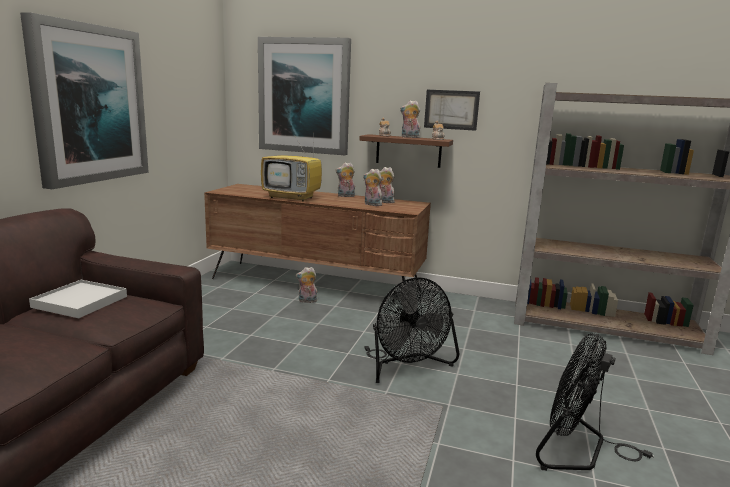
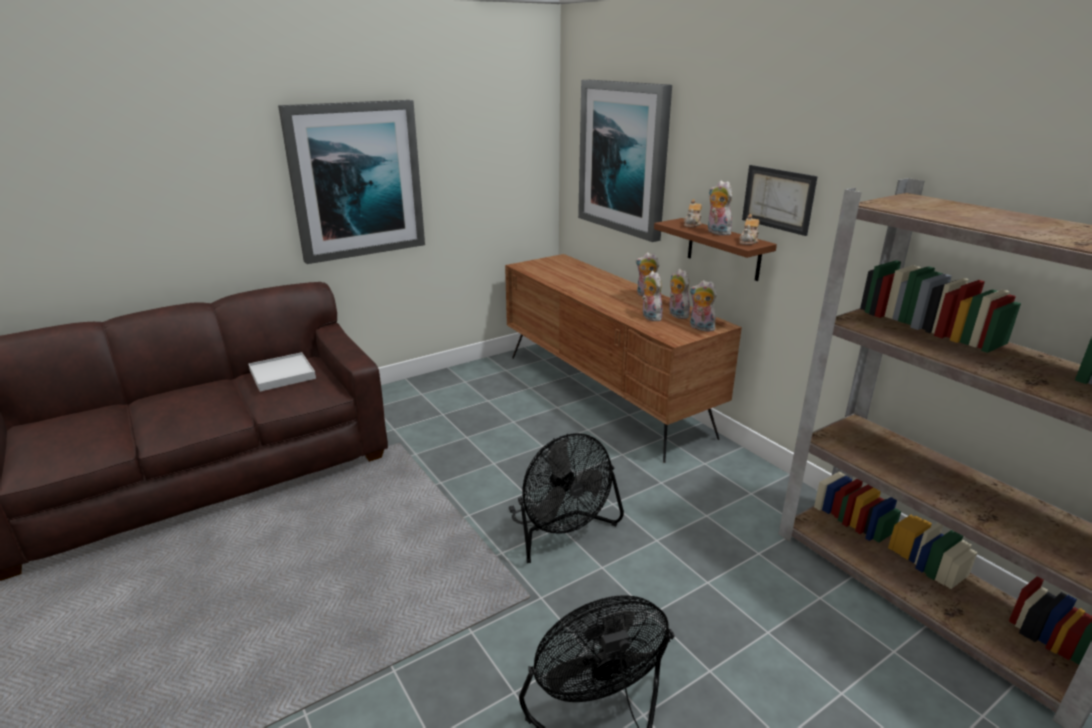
camera: 40 degrees right, 10 degrees up
(293, 197) = (579, 288): television -> none
(307, 301) = (567, 414): plush toy -> plush toy (700, 328)
(404, 366) = (558, 532): black fan -> black fan turned 45 degrees counterclockwise

